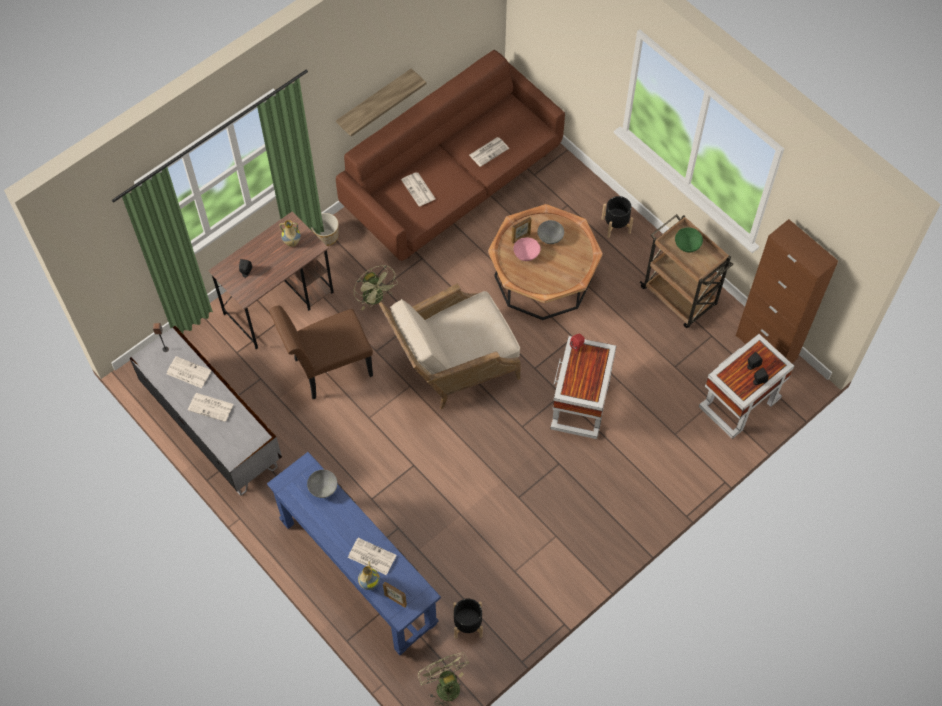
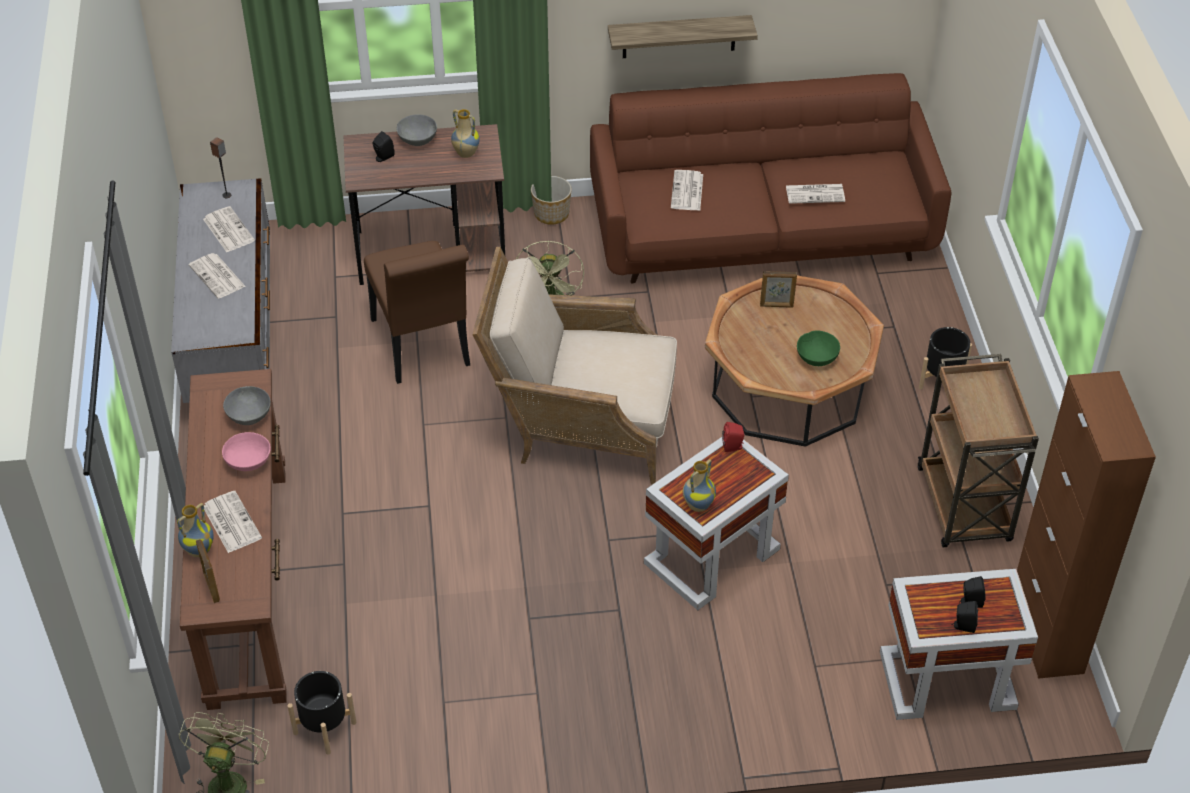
camera: 35 degrees right, 15 degrees down
(327, 369) = (422, 348): brown chair -> brown chair turned 120 degrees counterclockwise
(358, 572) = (248, 585): blue console table -> brown console table
(526, 254) = (767, 326): pink bowl -> pink bowl (248, 462)
(550, 237) = (817, 323): grey bowl -> grey bowl (417, 140)
(586, 391) = (697, 505): none -> vase
(687, 245) = (986, 398): green bowl -> green bowl (816, 358)

